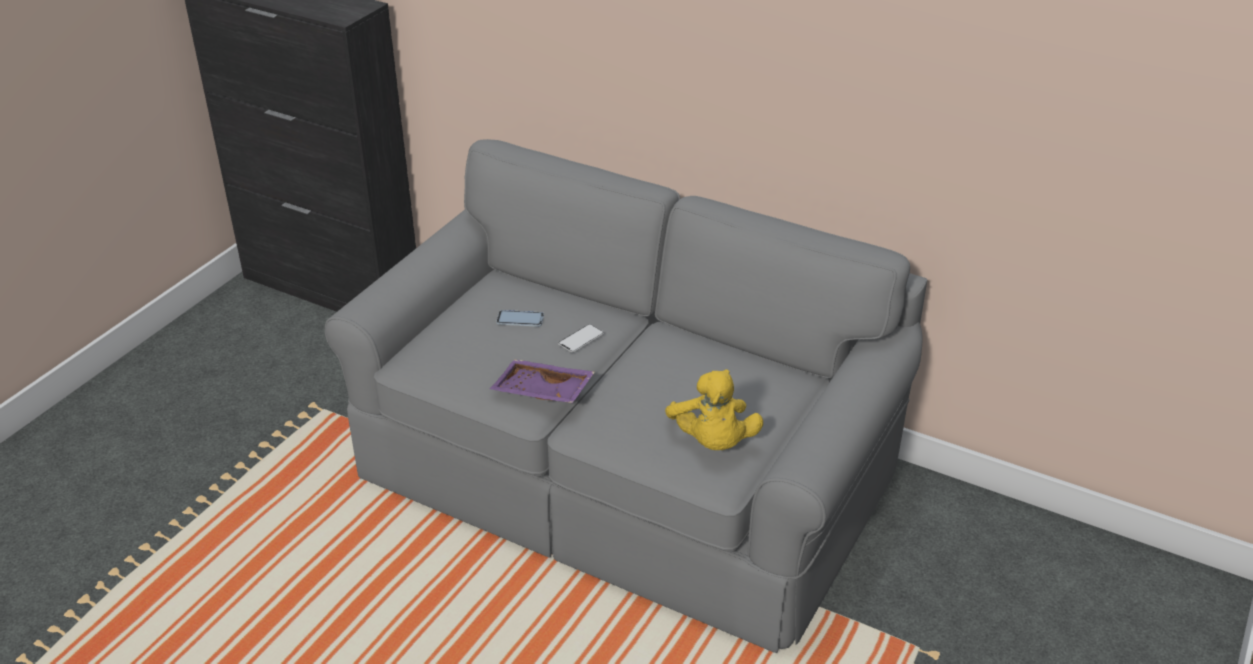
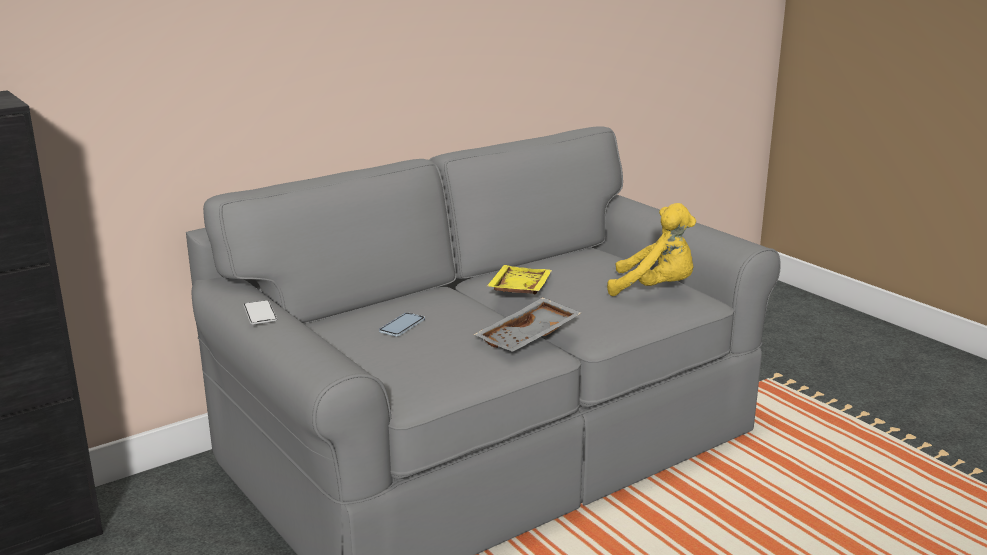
camera: 65 degrees left, 15 degrees down
(542, 392) = (529, 337): purple tray -> grey tray
(581, 339) = (464, 307): phone -> phone (260, 313)
(644, 357) = (518, 290): none -> yellow tray

